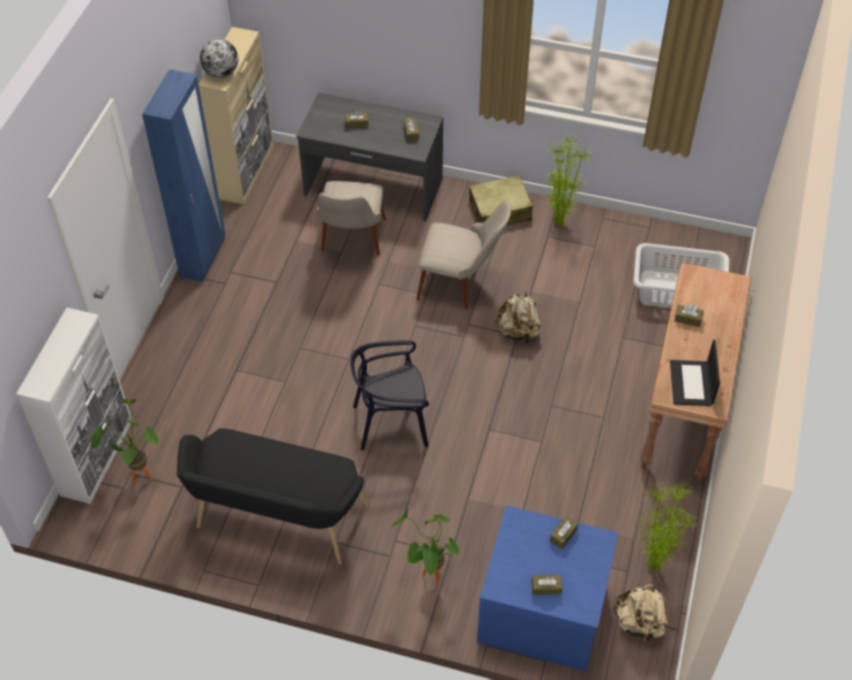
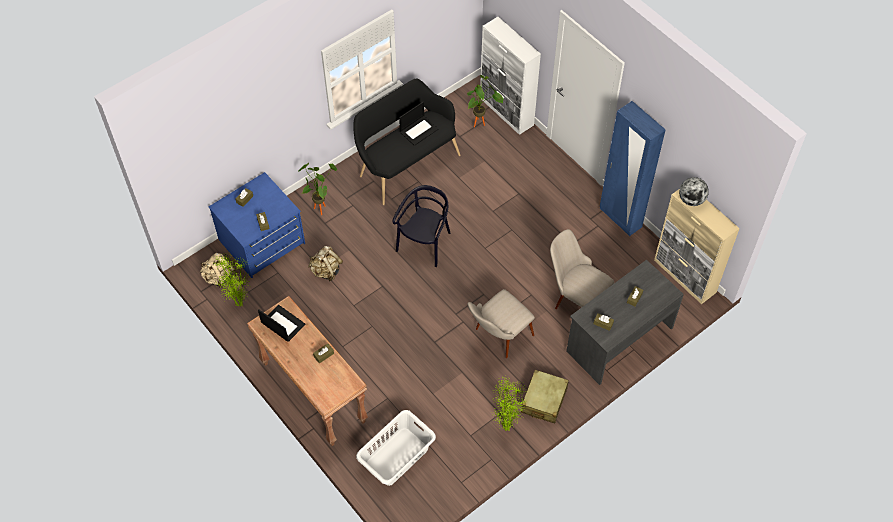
camera: 125 degrees right, 5 degrees up
(248, 468) = (419, 130): none -> laptop
(518, 332) = (436, 344): beige backpack -> beige backpack (326, 271)

